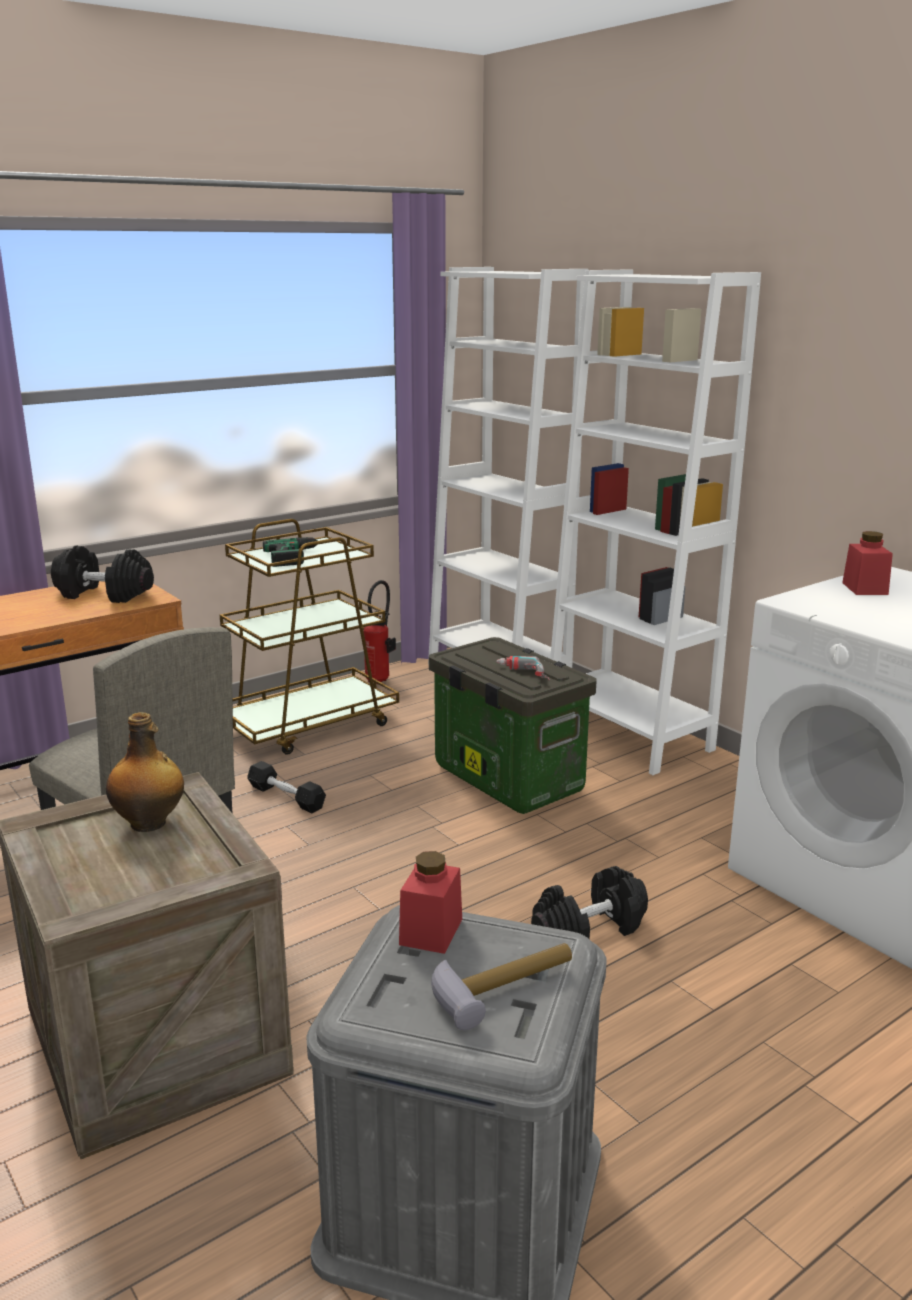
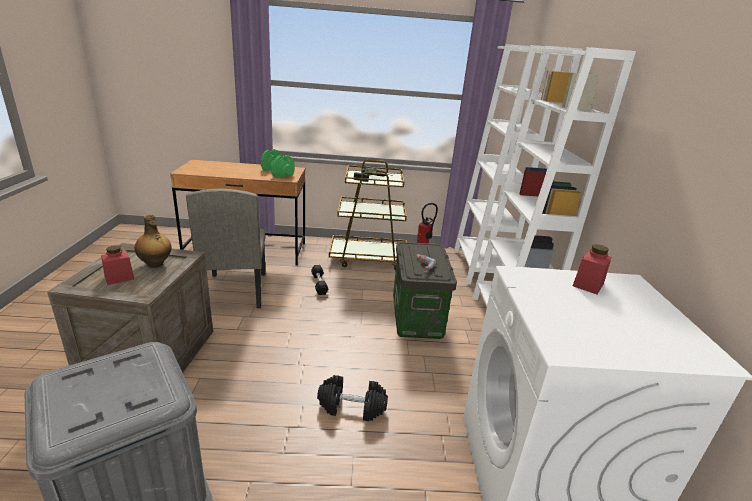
camera: 35 degrees right, 5 degrees up
(103, 594) = (277, 172): black dumbbell -> green dumbbell
(431, 931) = (138, 360): red jar -> red jar (119, 278)
(501, 985) = (109, 402): hammer -> none

